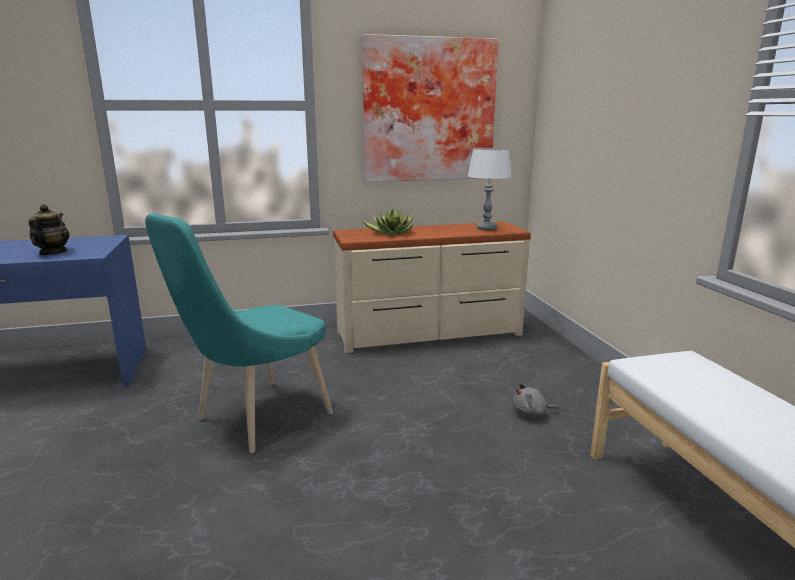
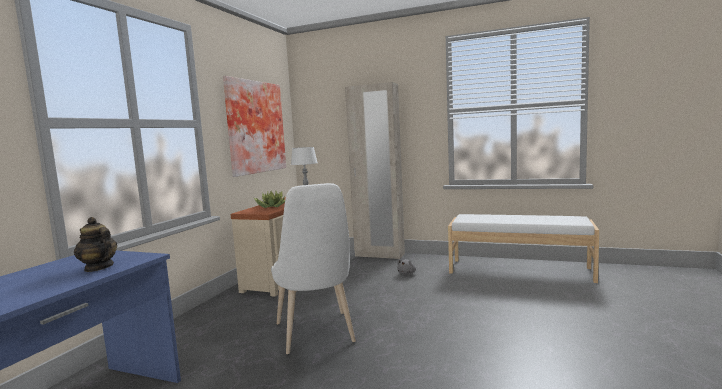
camera: 55 degrees left, 10 degrees down
(256, 419) = (316, 335): turquoise chair -> white chair
(577, 364) = (379, 255): none -> beige wardrobe

